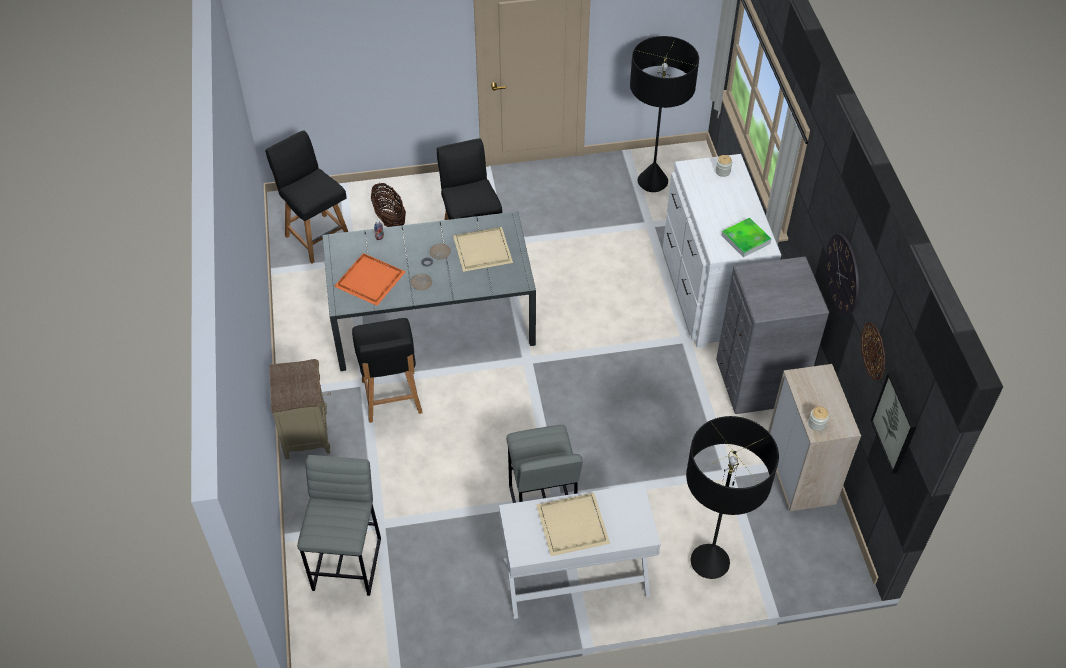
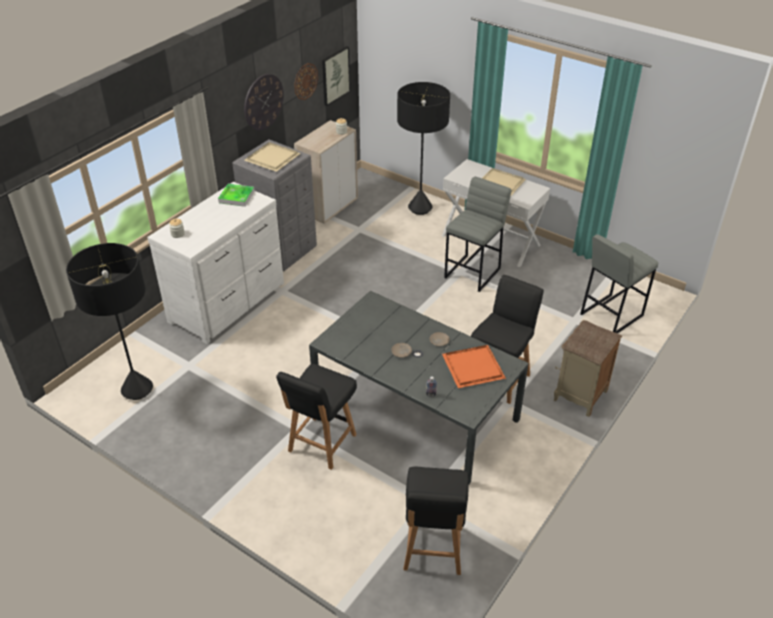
camera: 135 degrees left, 10 degrees down
(389, 219) = (354, 518): basket -> none
(481, 250) = (370, 335): beige tray -> beige tray (272, 159)

